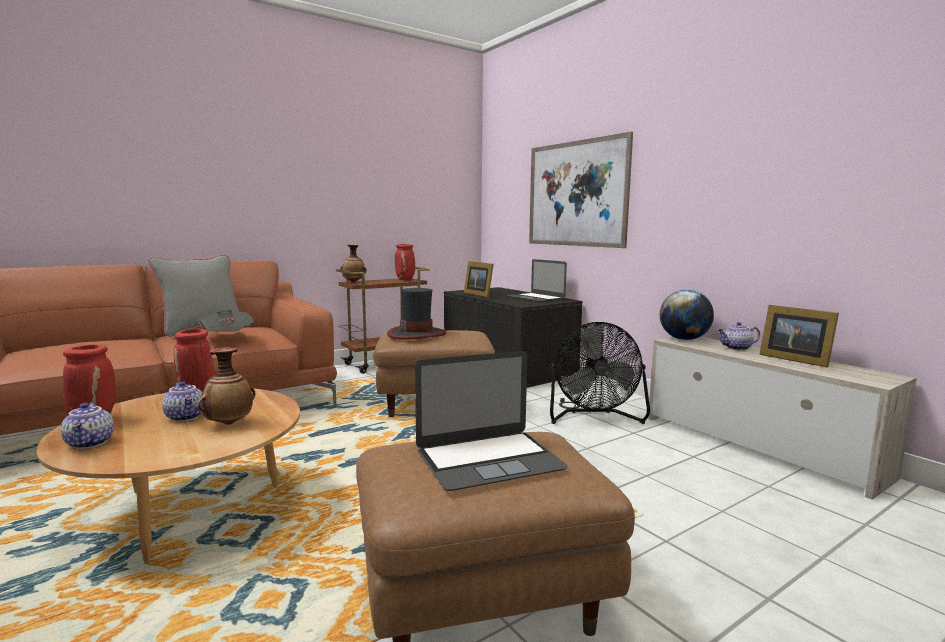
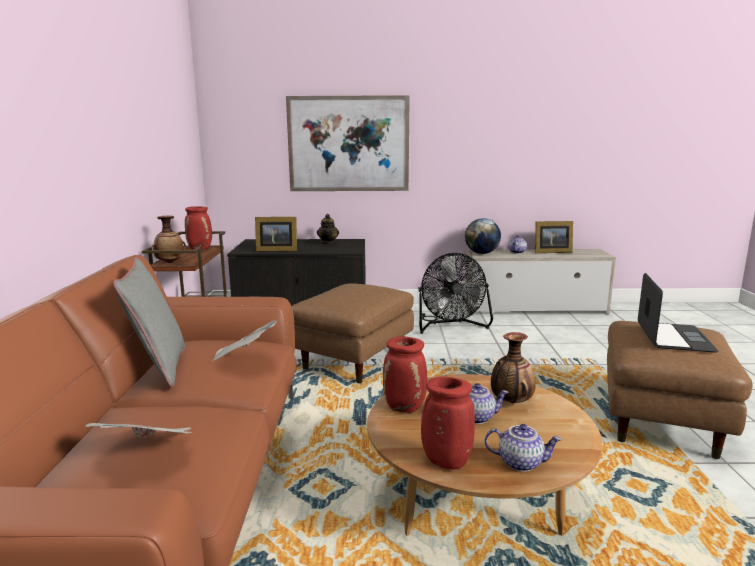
camera: 55 degrees left, 5 degrees up
(67, 348) = (149, 451): none -> newspaper
(417, 334) = (345, 298): hat -> none
(535, 298) = (328, 243): laptop -> teapot
(590, 416) = (448, 326): black fan -> black fan turned 45 degrees clockwise

